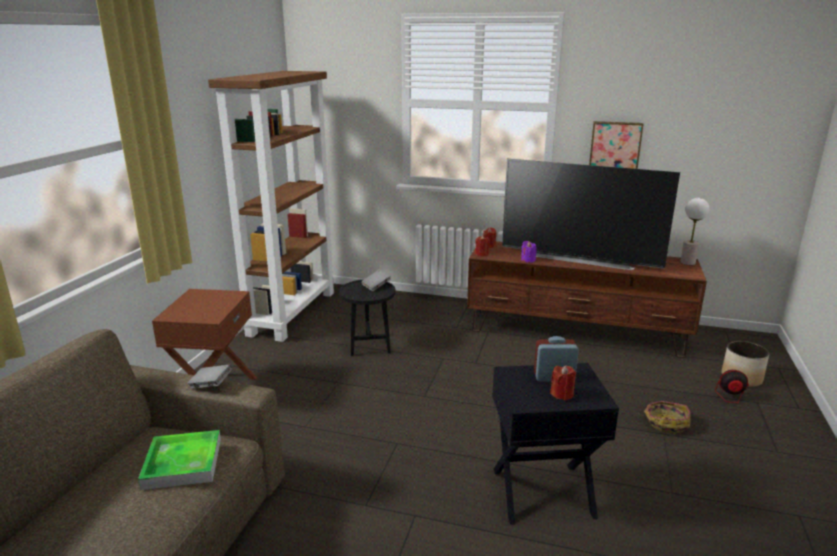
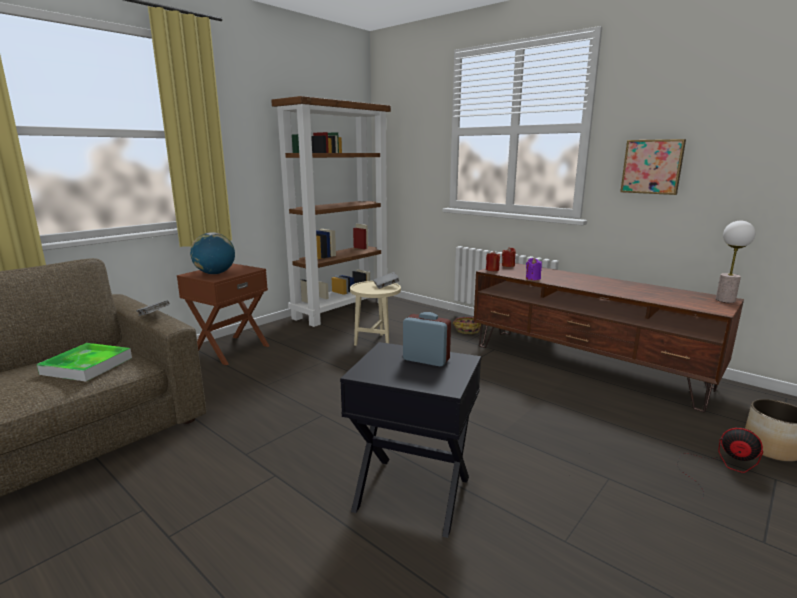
camera: 25 degrees right, 5 degrees down
(199, 309) = (215, 273): none -> globe
(369, 346) = (376, 341): black side table -> beige side table
(562, 394) = (413, 374): red candle -> none
(580, 258) = (592, 283): television -> none
(665, 423) = (621, 468): basket -> basket (467, 329)

